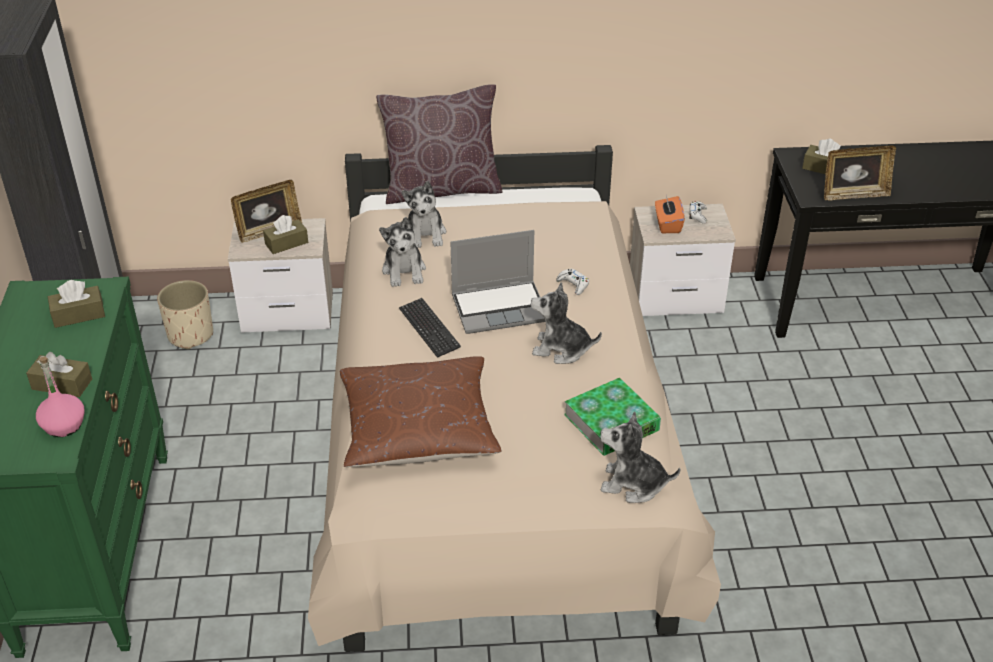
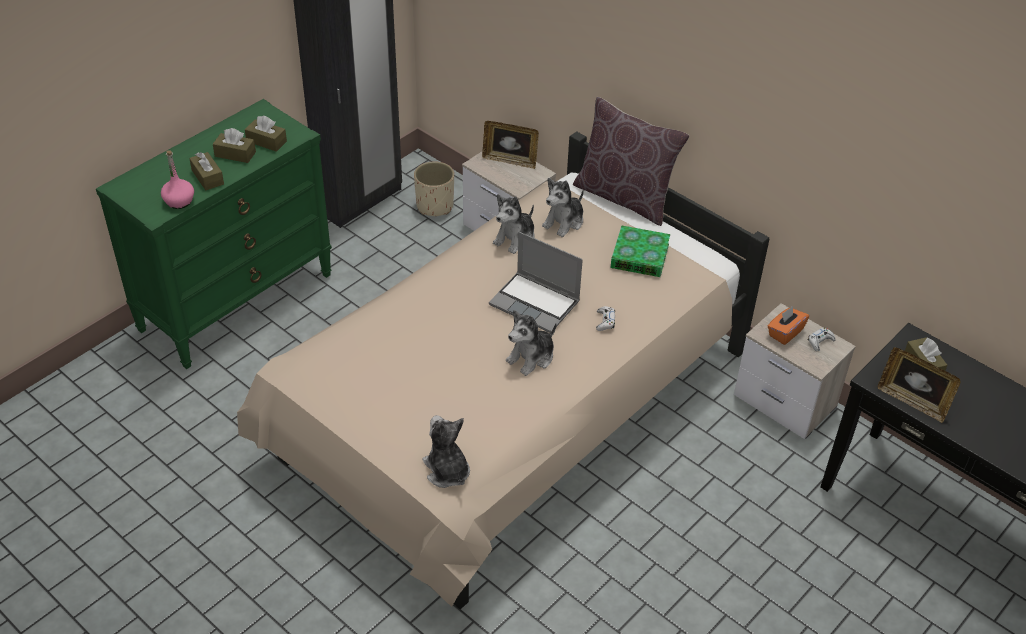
camera: 45 degrees right, 5 degrees up
(286, 243) = (509, 176): brown tissue box -> brown tissue box (235, 154)
(418, 429) = (381, 342): brown pillow -> none
(429, 329) = (474, 286): keyboard -> none
(561, 349) = (531, 357): plush toy -> plush toy turned 105 degrees counterclockwise
(611, 422) = (491, 425): book -> book (639, 256)

